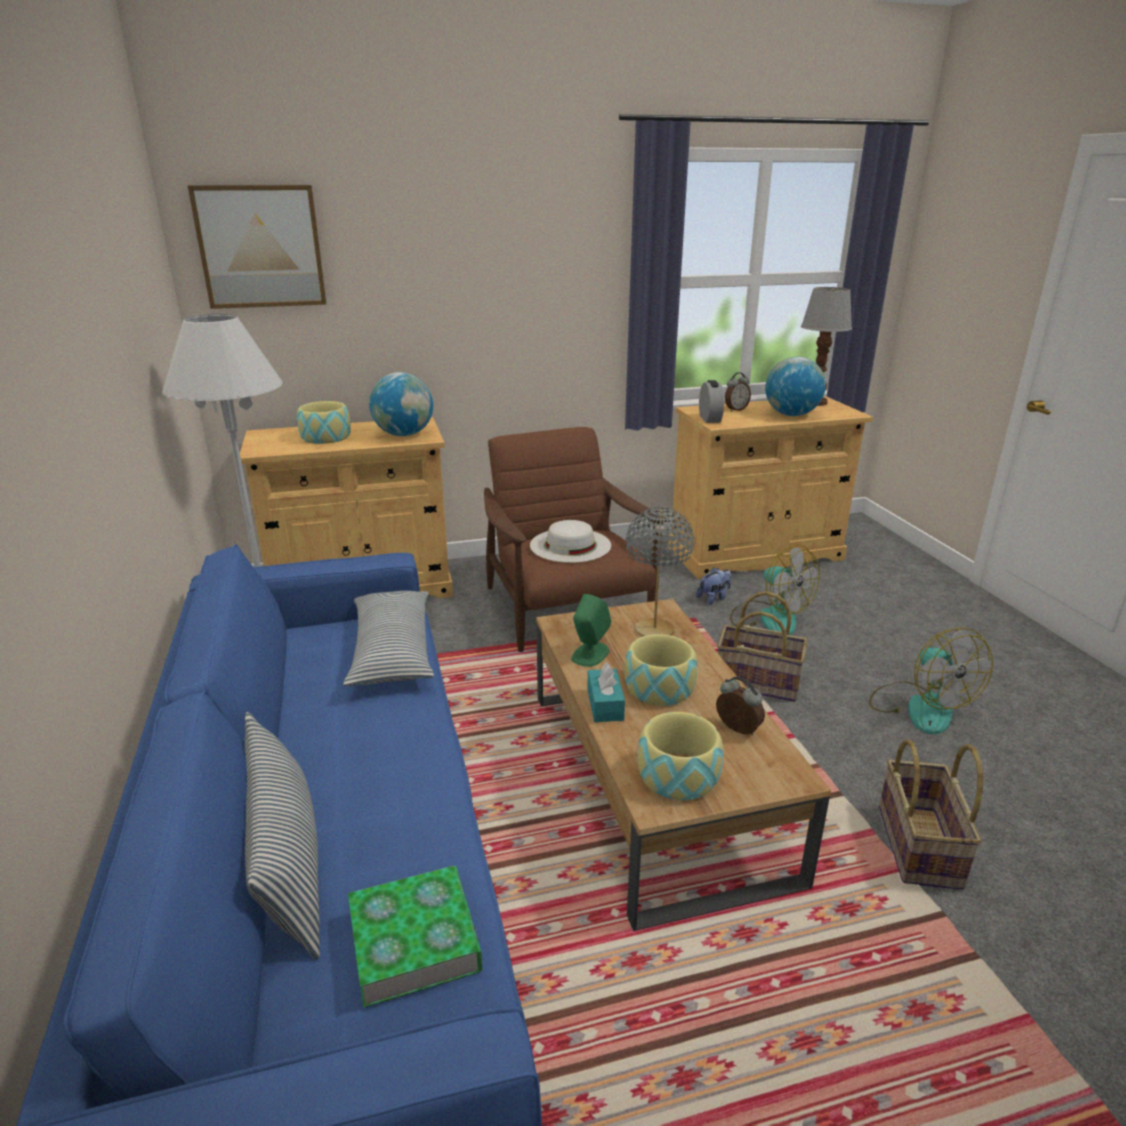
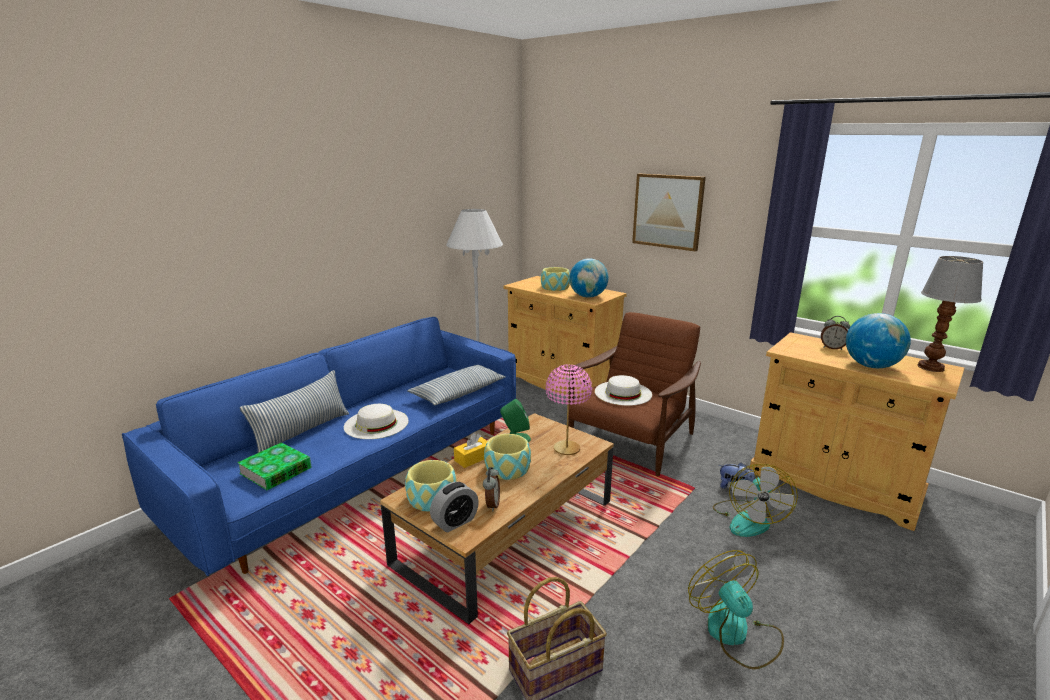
camera: 55 degrees right, 5 degrees down
(260, 247) = (557, 179): picture -> picture (668, 211)
(386, 761) = (376, 423): none -> white hat
(605, 704) = (473, 458): turquoise tissue box -> yellow tissue box
(654, 630) = (566, 448): grey table lamp -> pink table lamp
(709, 419) = (789, 346): alarm clock -> alarm clock (455, 522)
(757, 682) = (656, 539): basket -> none
(919, 707) = (735, 634): fan -> fan turned 120 degrees clockwise

